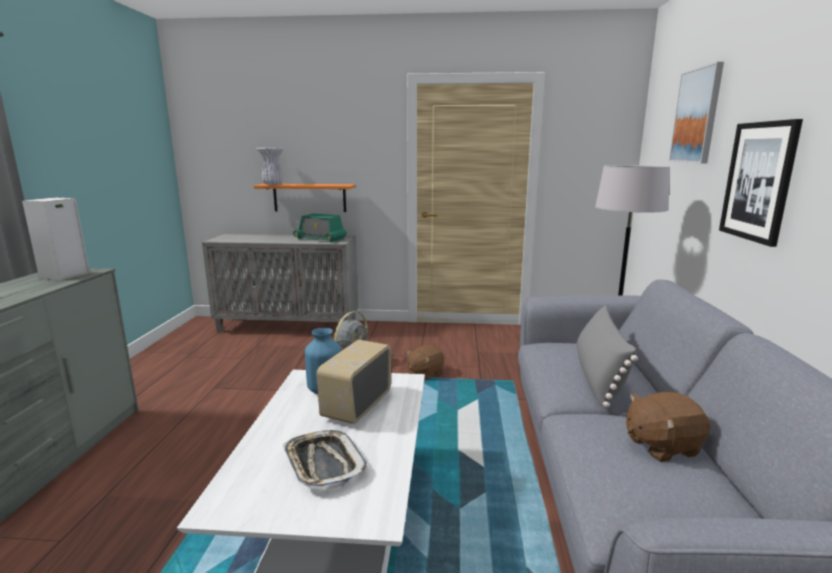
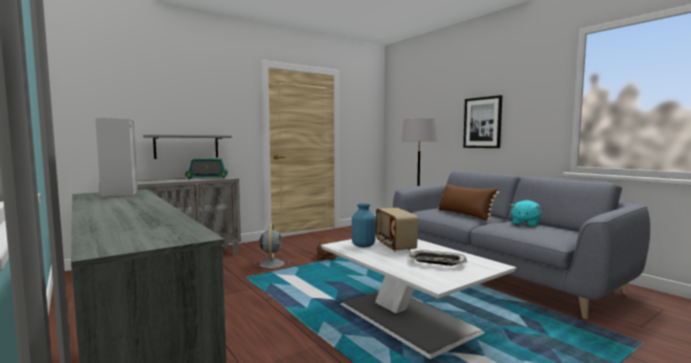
camera: 40 degrees left, 10 degrees down
(272, 184) = (159, 134): white vase -> none
(309, 197) = (187, 146): orange shelf -> grey shelf
(598, 376) = (464, 214): grey pillow -> brown pillow
(661, 445) = (525, 224): brown plush toy -> turquoise plush toy
(696, 116) = (431, 97): picture -> none

